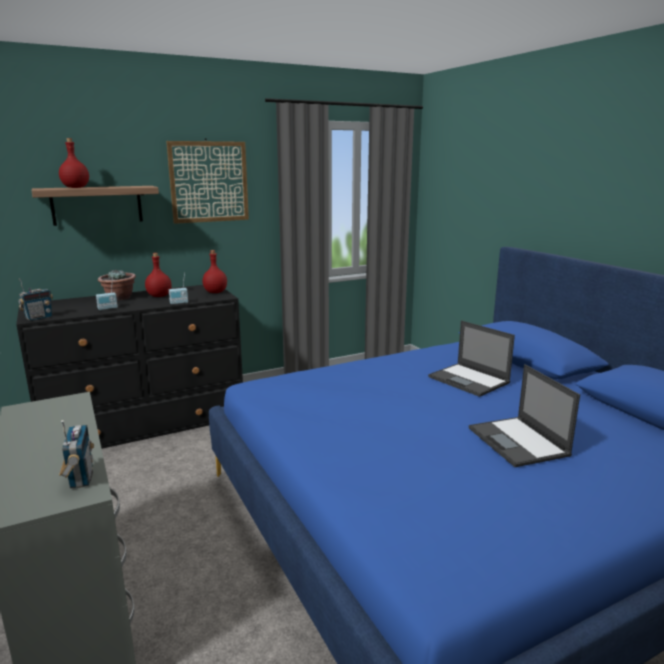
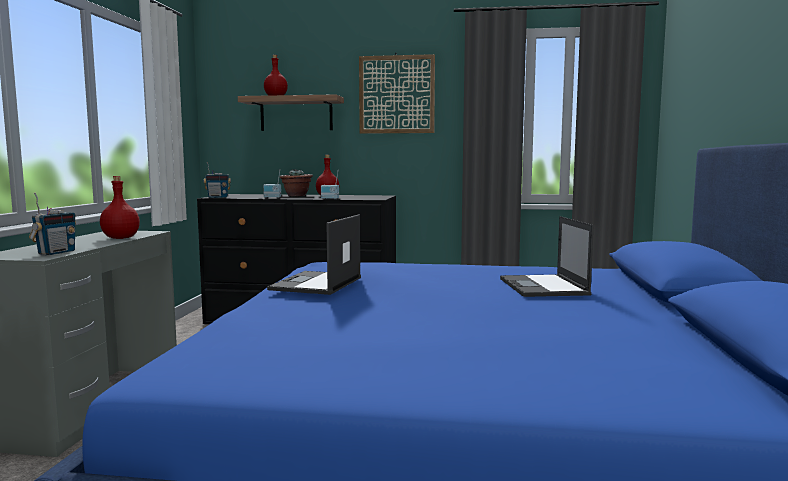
camera: 35 degrees right, 10 degrees down
(215, 292) = (377, 197): red bottle -> red bottle (120, 238)
(518, 442) = (479, 326): laptop -> laptop (316, 284)

